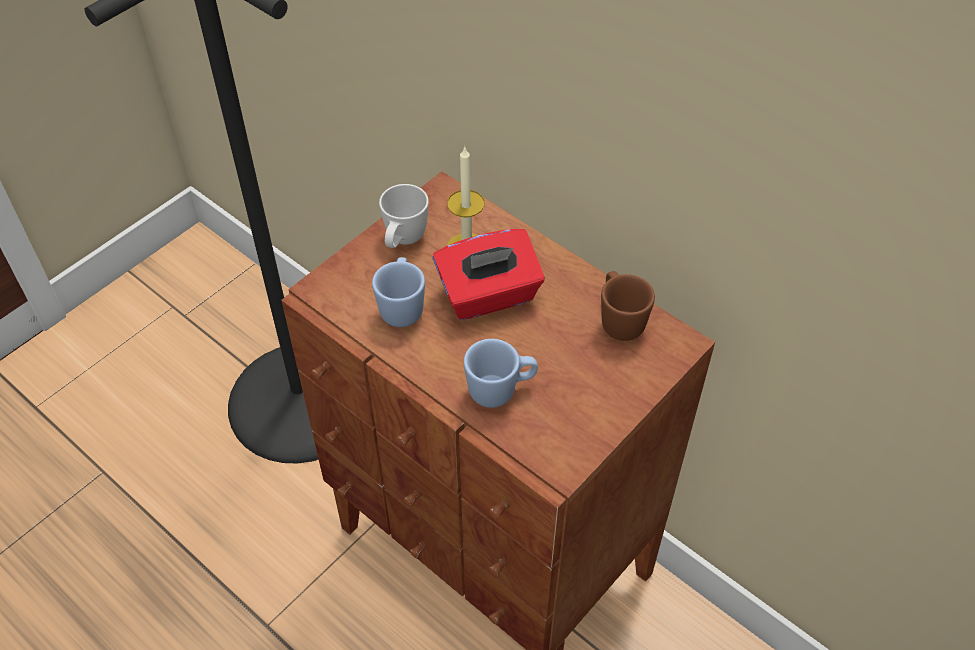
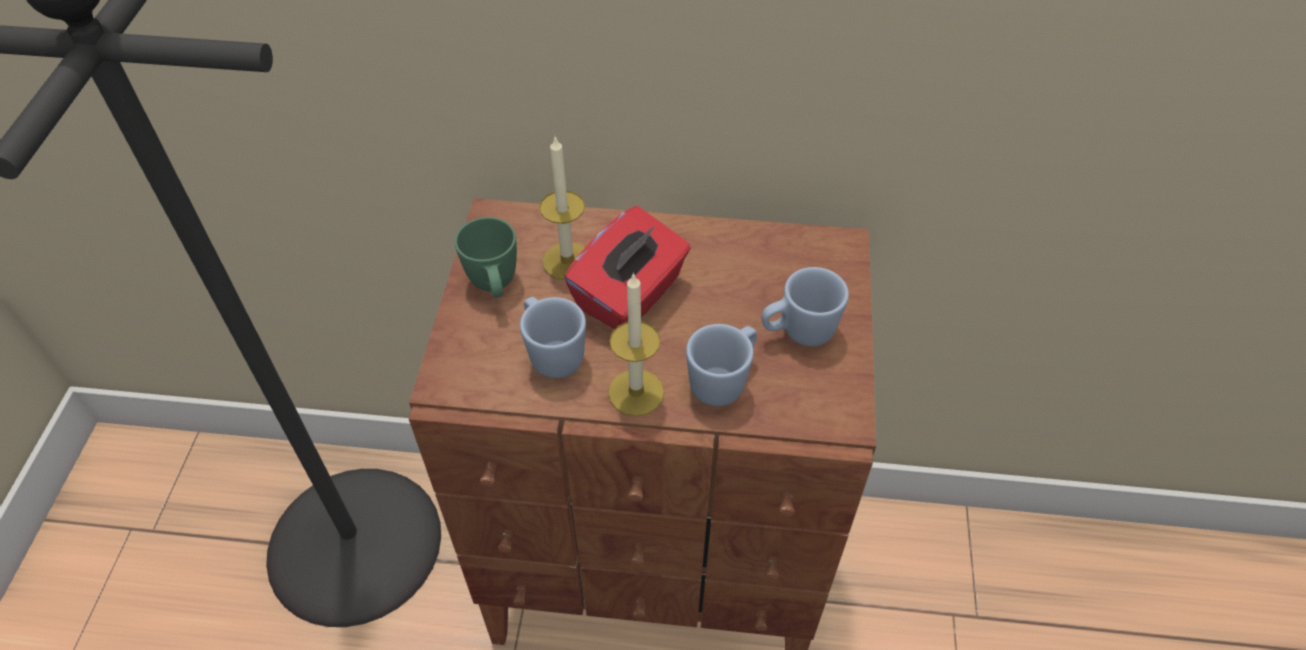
camera: 35 degrees left, 0 degrees up
(403, 241) = (495, 287): white mug -> green mug
(434, 364) = (636, 392): none -> candle
(586, 387) = (798, 332): none -> blue mug
(619, 320) = (771, 253): brown mug -> none

